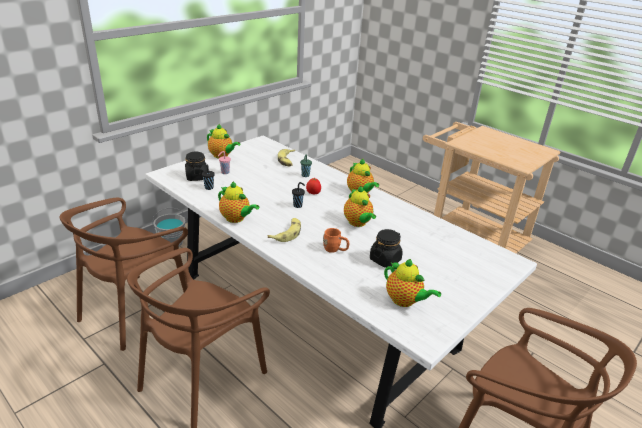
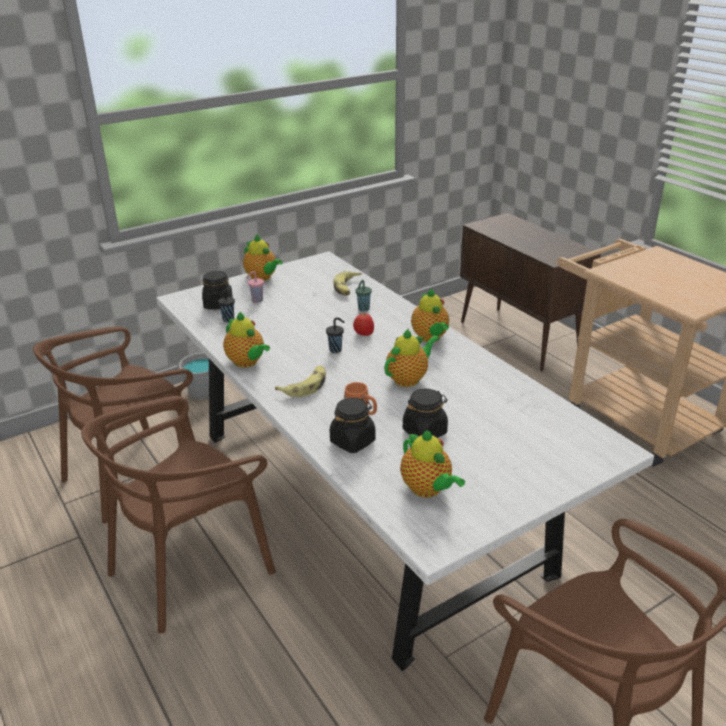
camera: 15 degrees right, 0 degrees up
(338, 271) = (352, 441): none -> black jar
(358, 223) = (409, 379): teapot -> teapot turned 120 degrees counterclockwise
(383, 191) = (519, 339): none -> brown cabinet

